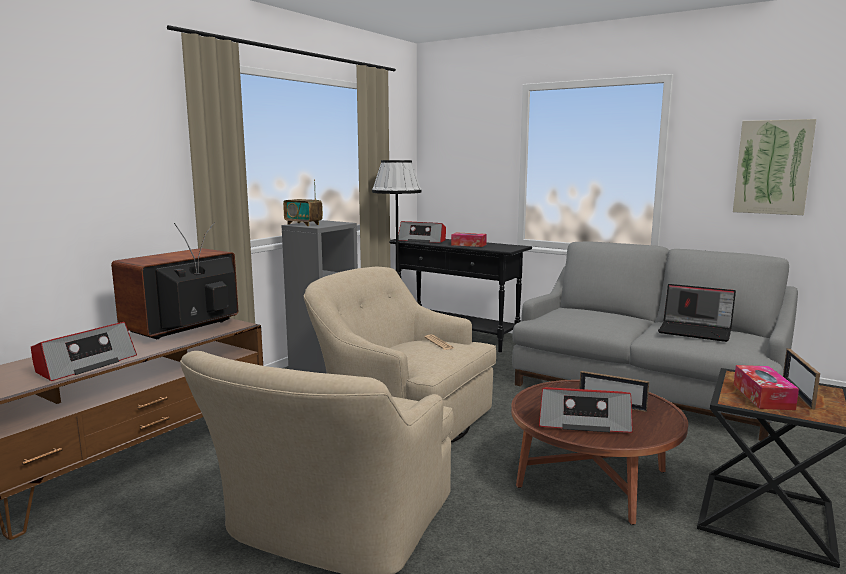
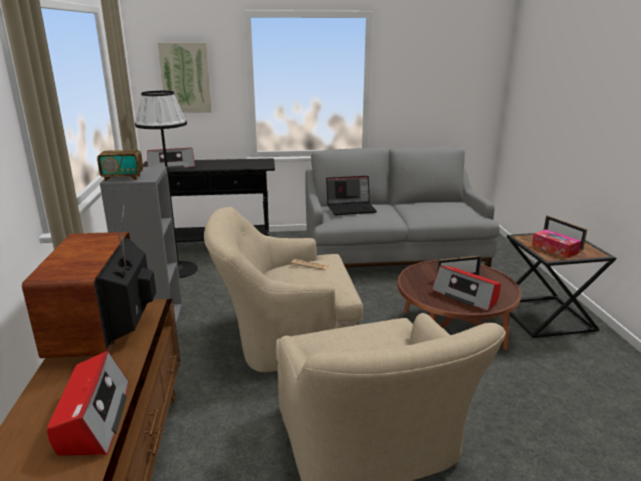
camera: 40 degrees left, 10 degrees up
(468, 245) = (223, 165): tissue box -> none
(583, 421) = (466, 295): radio -> radio turned 75 degrees clockwise
(696, 331) = (435, 208): laptop -> laptop (351, 208)
(773, 167) = (440, 83): picture -> picture (186, 78)

